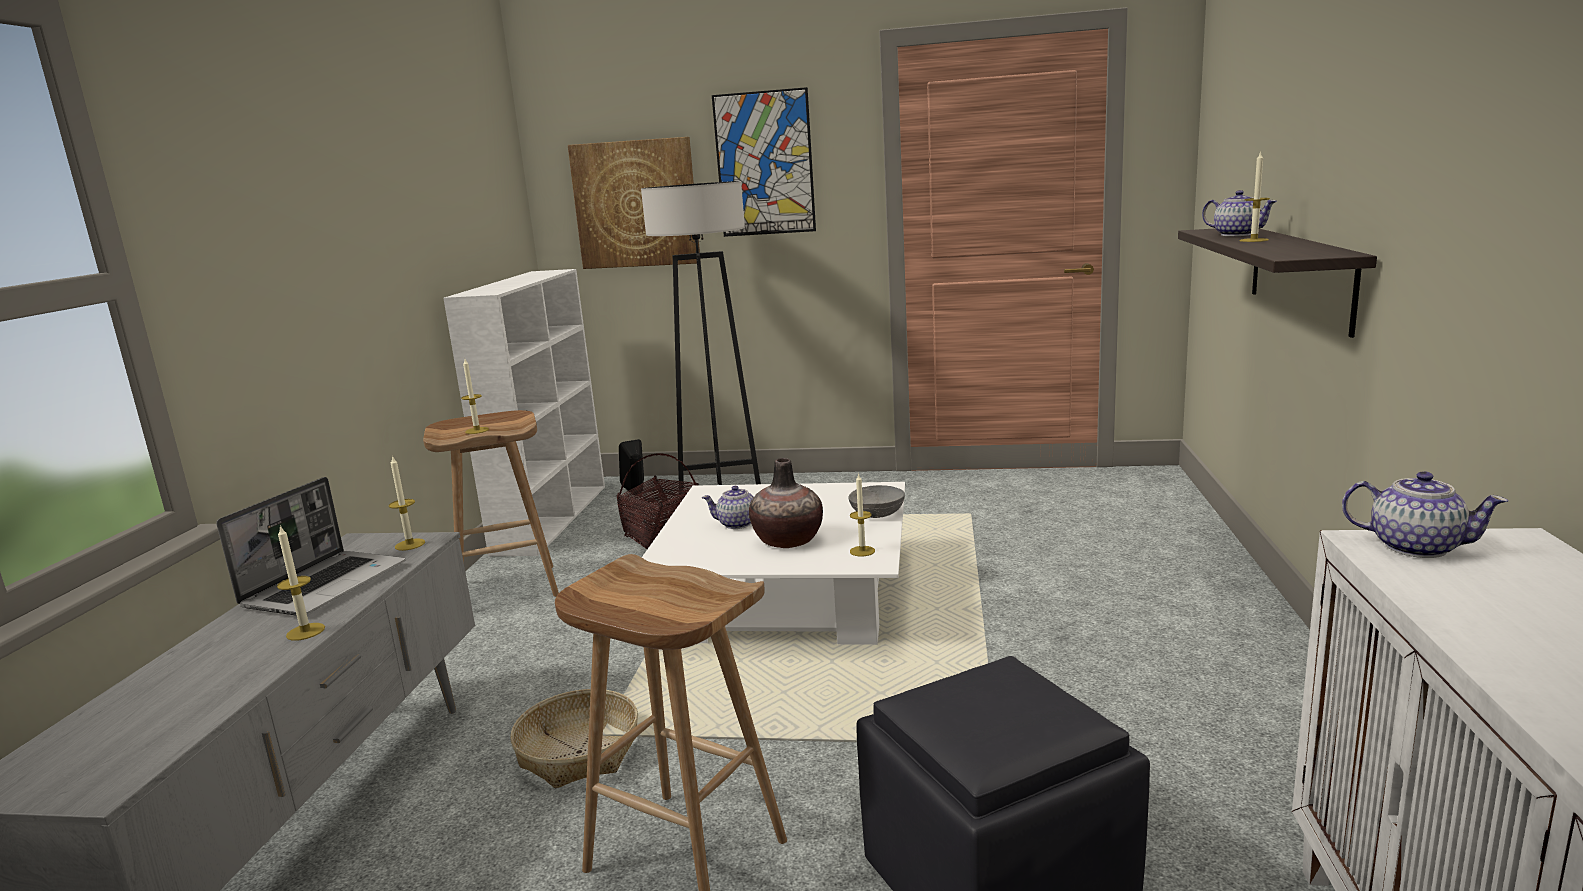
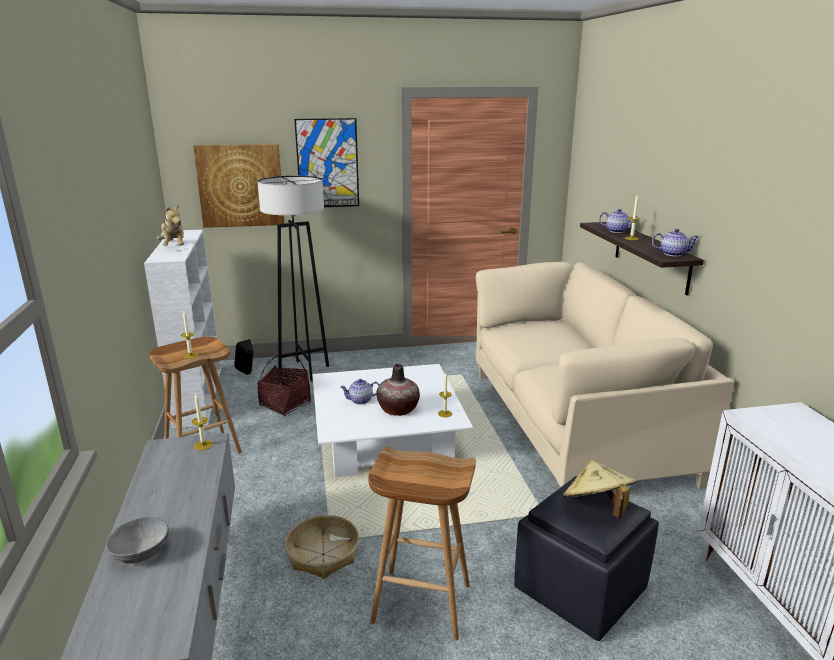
camera: 20 degrees left, 5 degrees up
(305, 631) = (194, 517): candle -> none
(326, 585) = (173, 481): laptop -> none
(508, 283) = (174, 247): none -> plush toy
(878, 513) = (438, 387): grey bowl -> grey bowl (141, 552)
(1005, 710) = (596, 508): none -> beige hat
(1139, 602) = (572, 423): none -> beige sofa
(1414, 546) = (763, 417): teapot -> teapot (672, 254)

